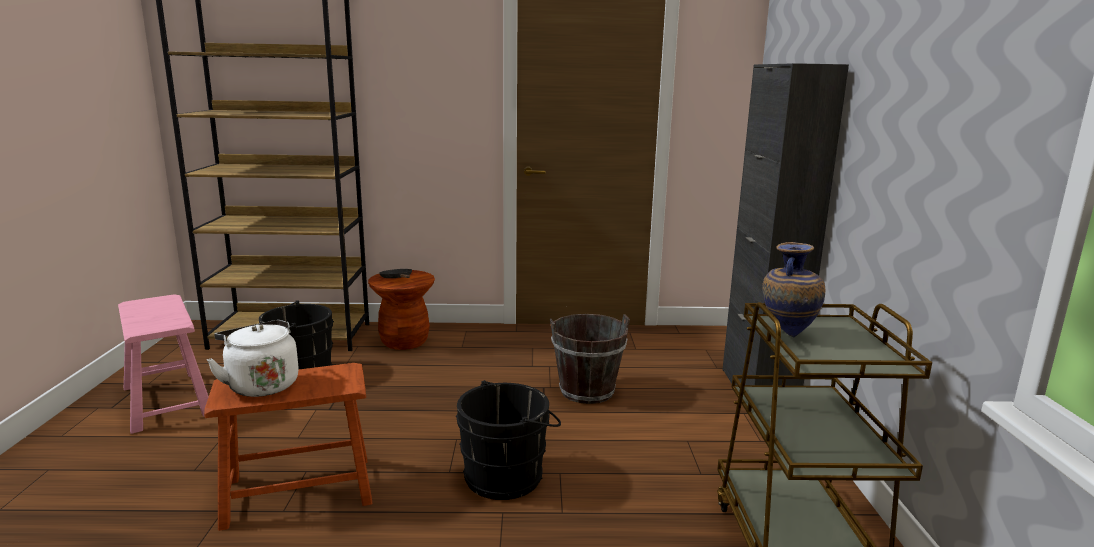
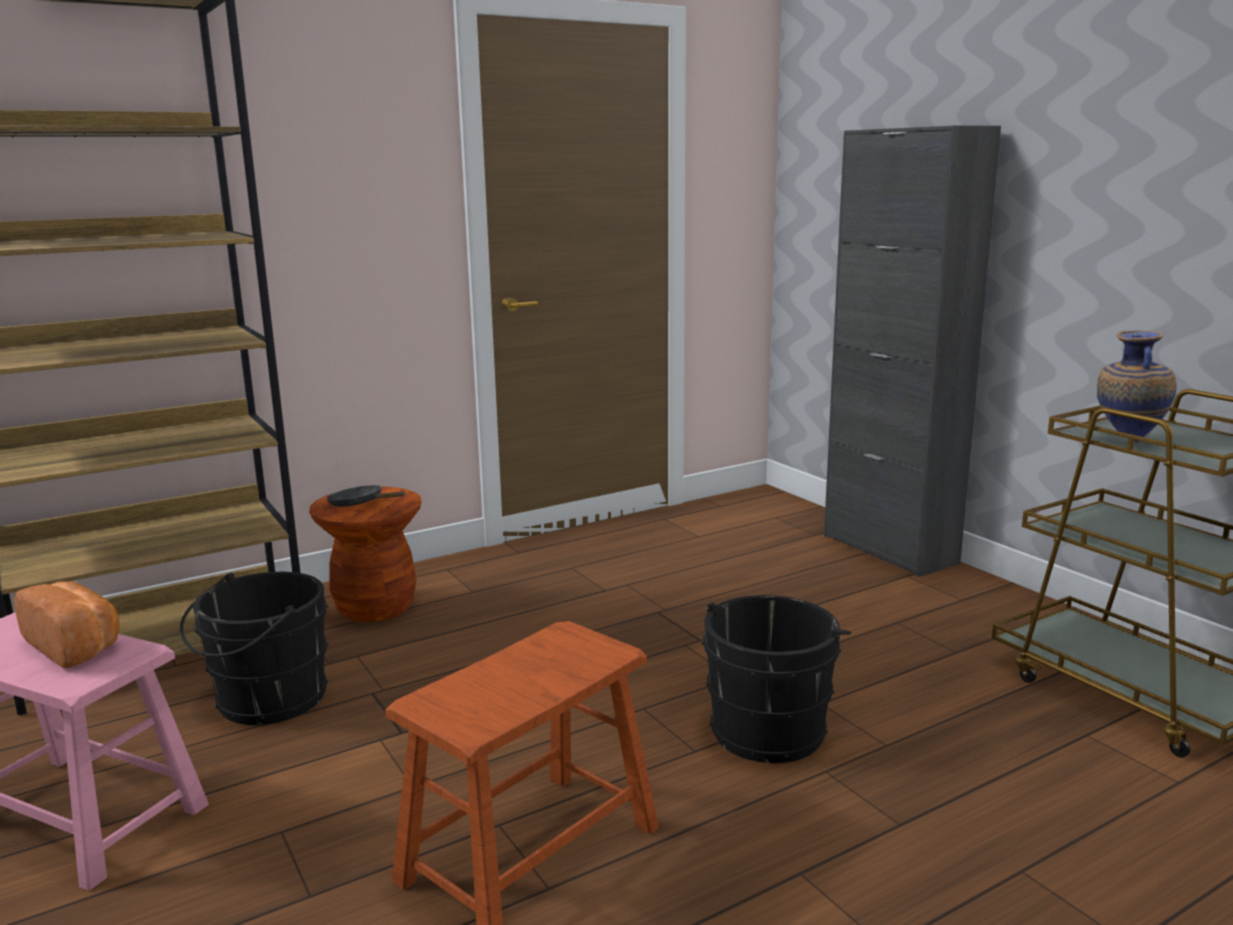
camera: 30 degrees left, 0 degrees up
(165, 315) = (77, 645): none -> bread
(261, 384) = (483, 690): white kettle -> none
(587, 391) = (716, 602): brown bucket -> none

